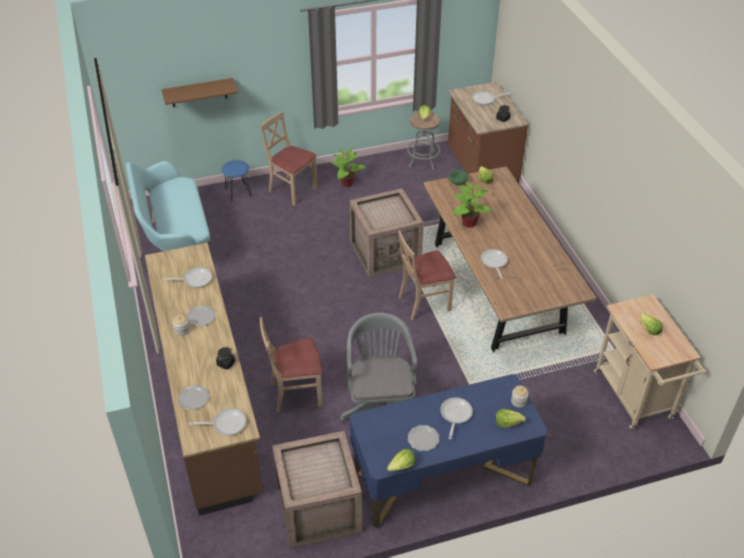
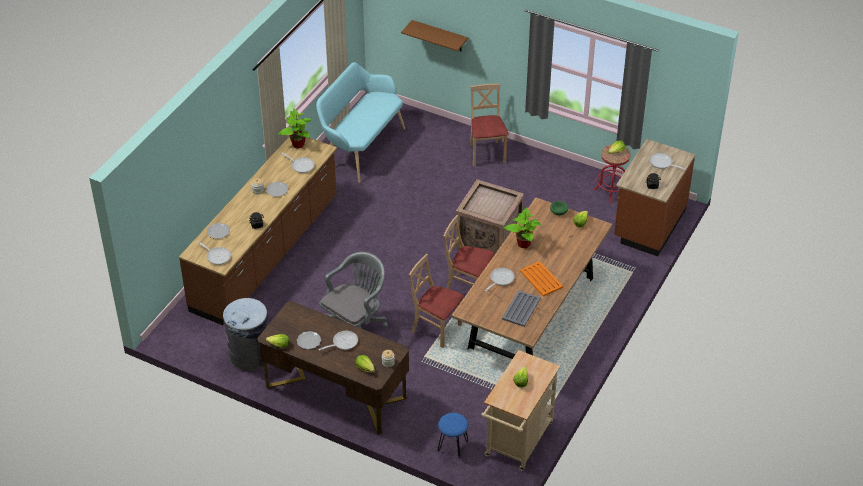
camera: 45 degrees right, 0 degrees up
(238, 193) = (447, 133): blue stool -> blue stool (452, 446)
(296, 393) = (317, 285): beige chair -> beige chair (436, 329)
(320, 510) = (250, 356): crate -> grey trash can
(347, 183) = (531, 173): potted plant -> potted plant (298, 144)
(423, 161) = (611, 191): grey stool -> red stool
(442, 478) = (335, 392): blue desk -> brown desk
(523, 241) = (541, 279): none -> orange tray
(544, 274) = (521, 308): none -> grey tray

